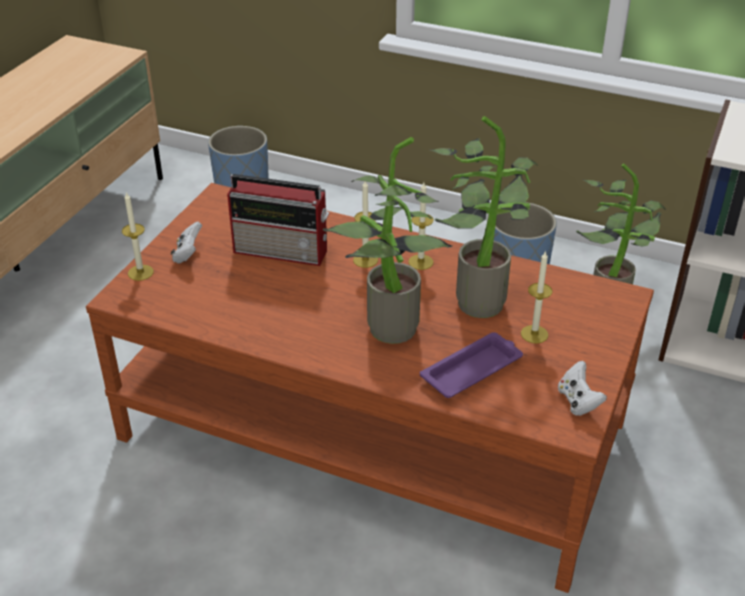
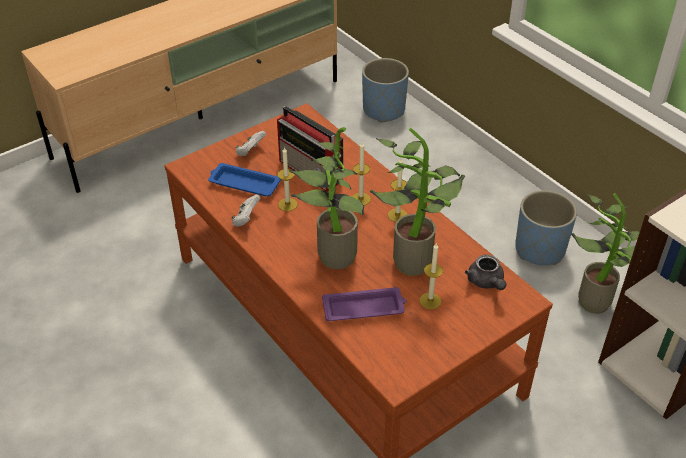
camera: 30 degrees right, 5 degrees up
(140, 272) = (212, 154): candle -> candle (287, 204)
(210, 291) = (243, 183): none -> blue tray
(573, 294) = (486, 282): none -> grey teapot
(578, 401) = (416, 362): white game controller -> white game controller (246, 219)

